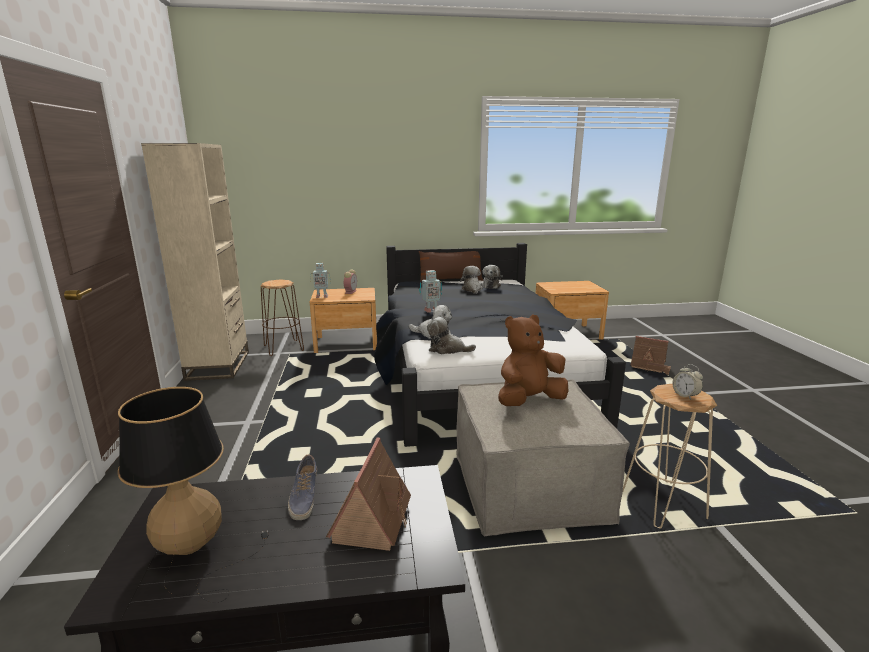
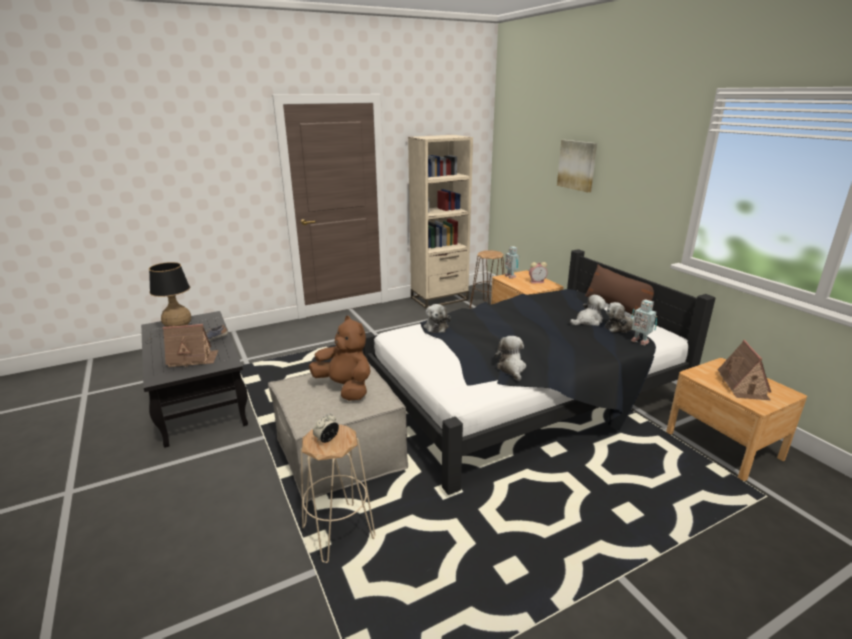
camera: 70 degrees right, 5 degrees up
(349, 169) = (577, 165): none -> picture
(431, 310) = (489, 314): toy robot -> toy robot (639, 341)
(447, 349) = (407, 338): plush toy -> plush toy (511, 369)
(650, 367) = (681, 532): toy house -> toy house (743, 386)

